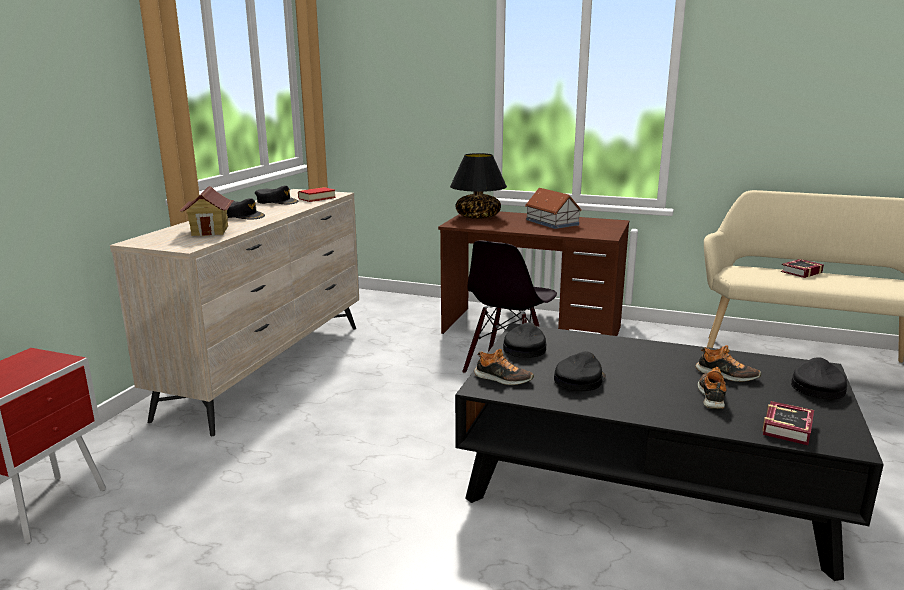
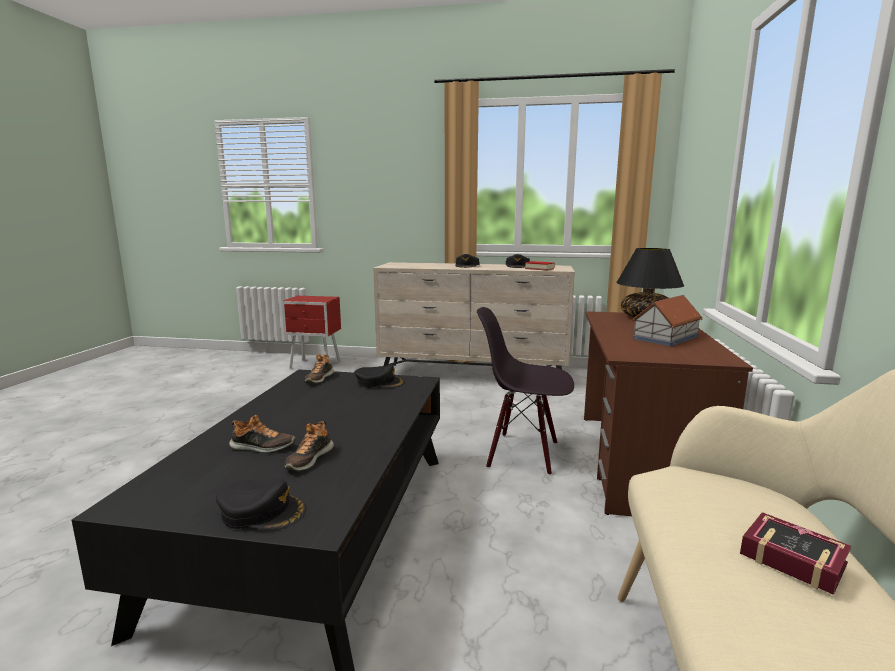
camera: 80 degrees right, 5 degrees down
(210, 231) = (423, 266): toy house -> none
(579, 379) = (313, 399): black cap -> none
(789, 427) = (177, 478): book -> none

